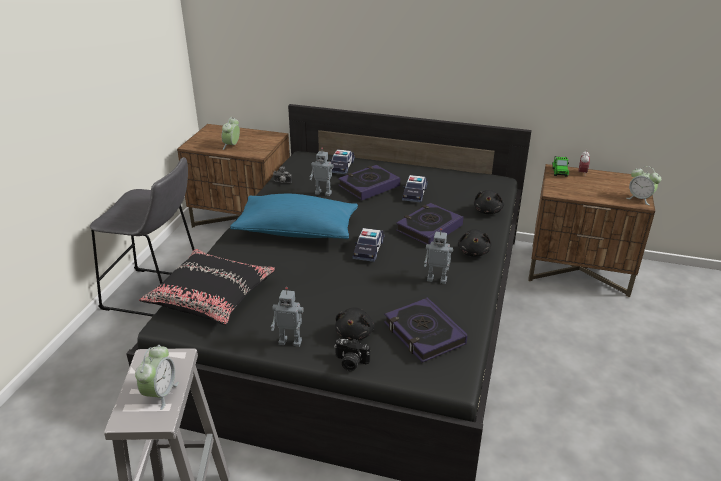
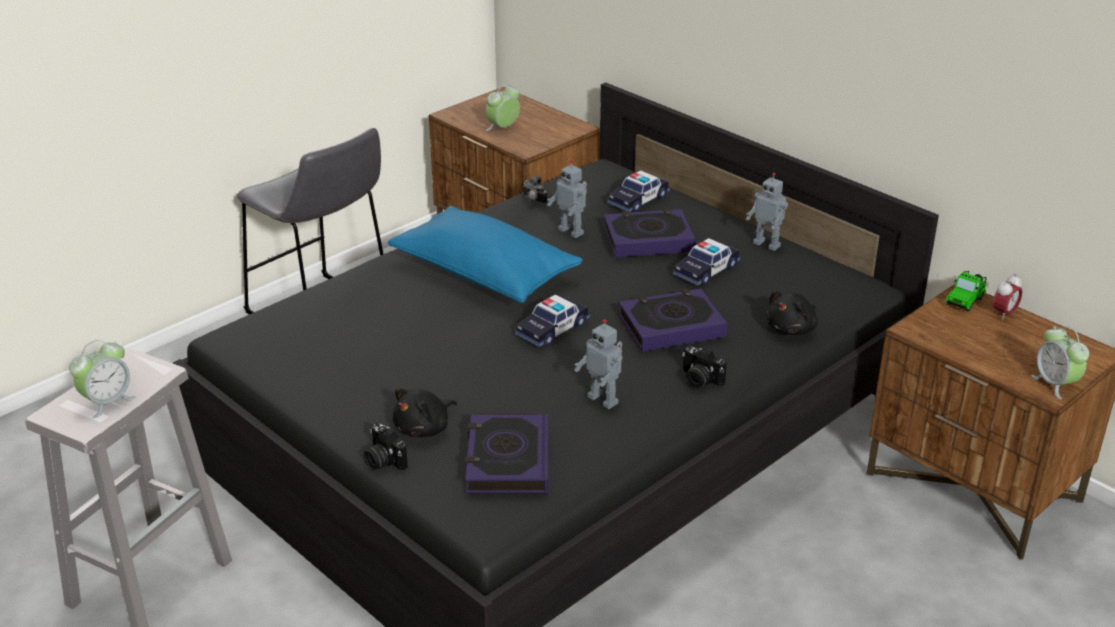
camera: 30 degrees right, 0 degrees up
(211, 296) = (302, 325): black pillow -> none
(290, 341) = (339, 410): toy robot -> toy robot (767, 244)
(473, 252) = (699, 380): black plush toy -> camera

